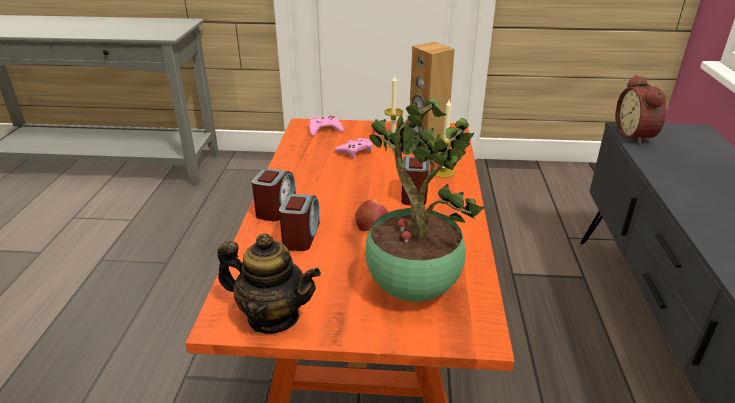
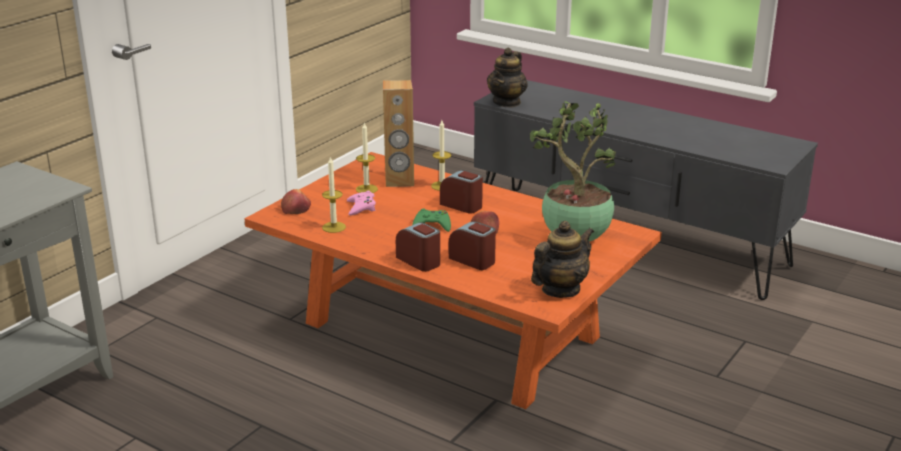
camera: 60 degrees left, 5 degrees down
(307, 152) = (334, 227): none -> candle
(324, 129) = (296, 209): pink game controller -> apple
(355, 192) = (432, 225): none -> green game controller
(636, 135) = (507, 102): alarm clock -> teapot

